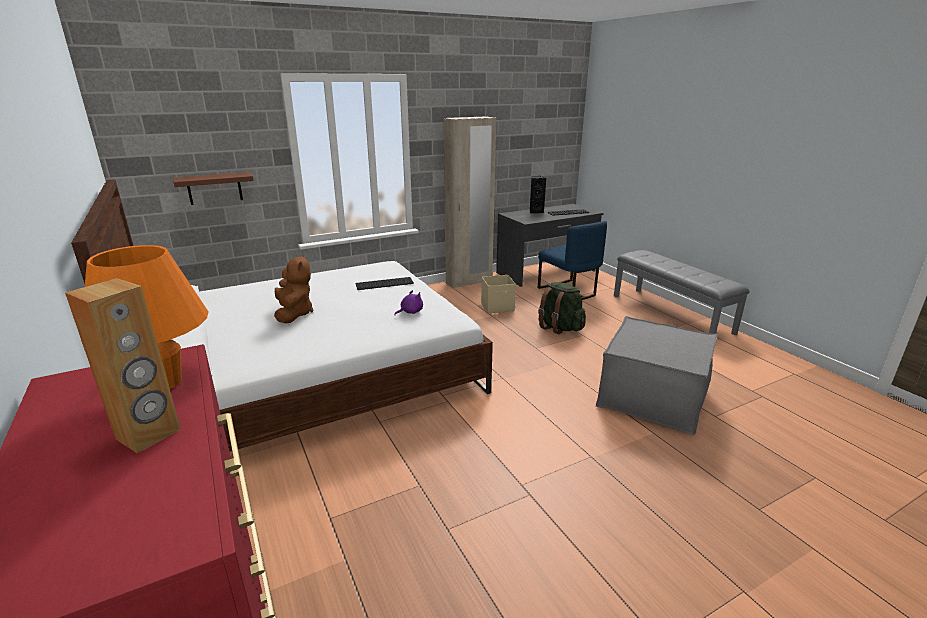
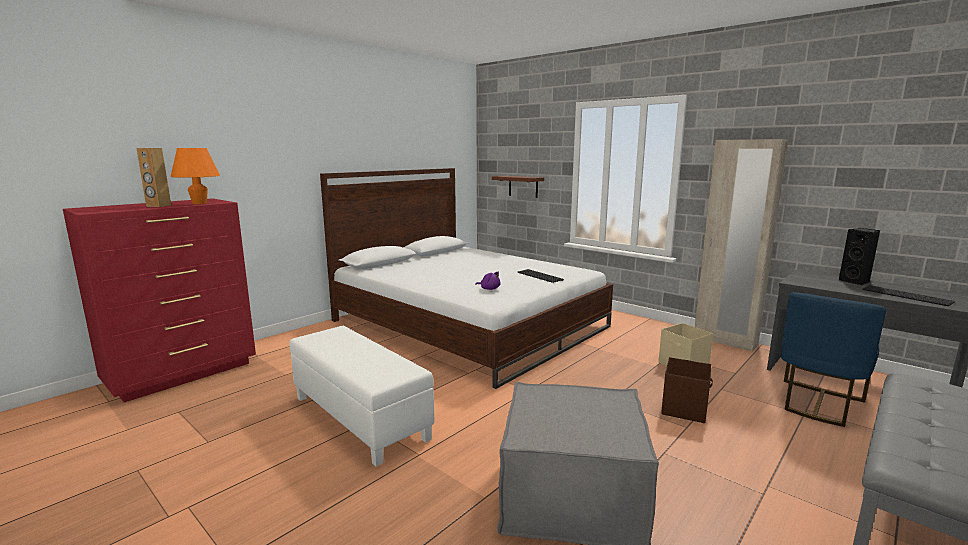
camera: 70 degrees right, 10 degrees down
(294, 314) = (458, 267): brown plush toy -> none
(510, 488) = (360, 417): none -> white ottoman
(559, 328) = (684, 408): green backpack -> brown storage box

